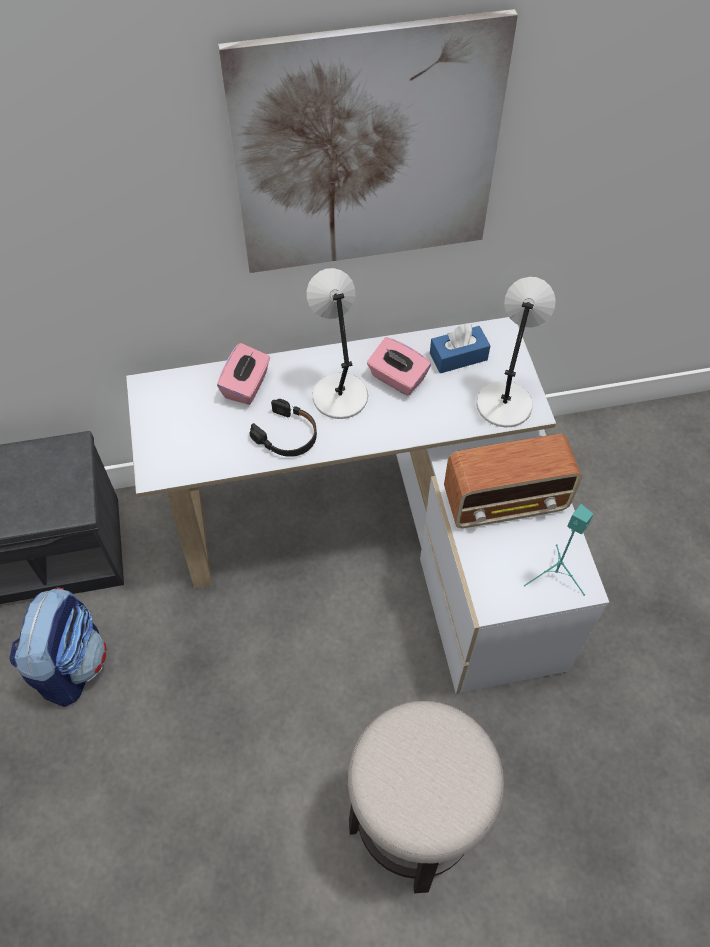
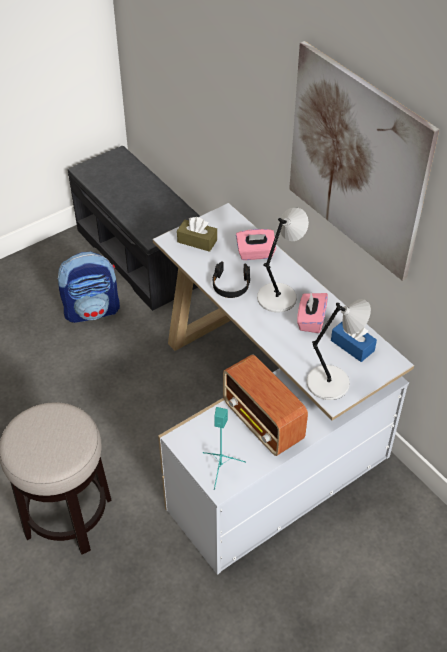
camera: 65 degrees right, 10 degrees down
(178, 441) = (197, 241): none -> brown tissue box

